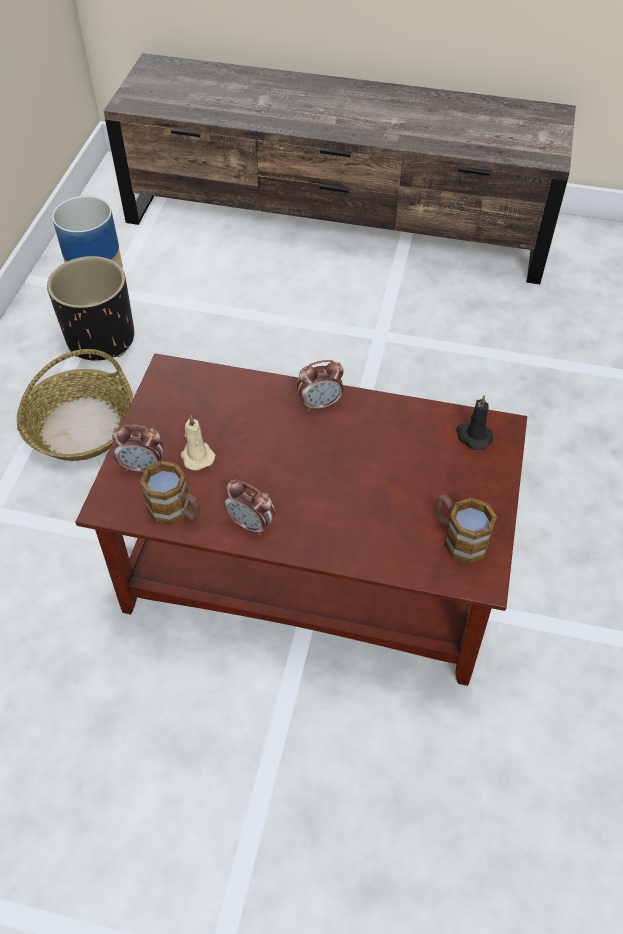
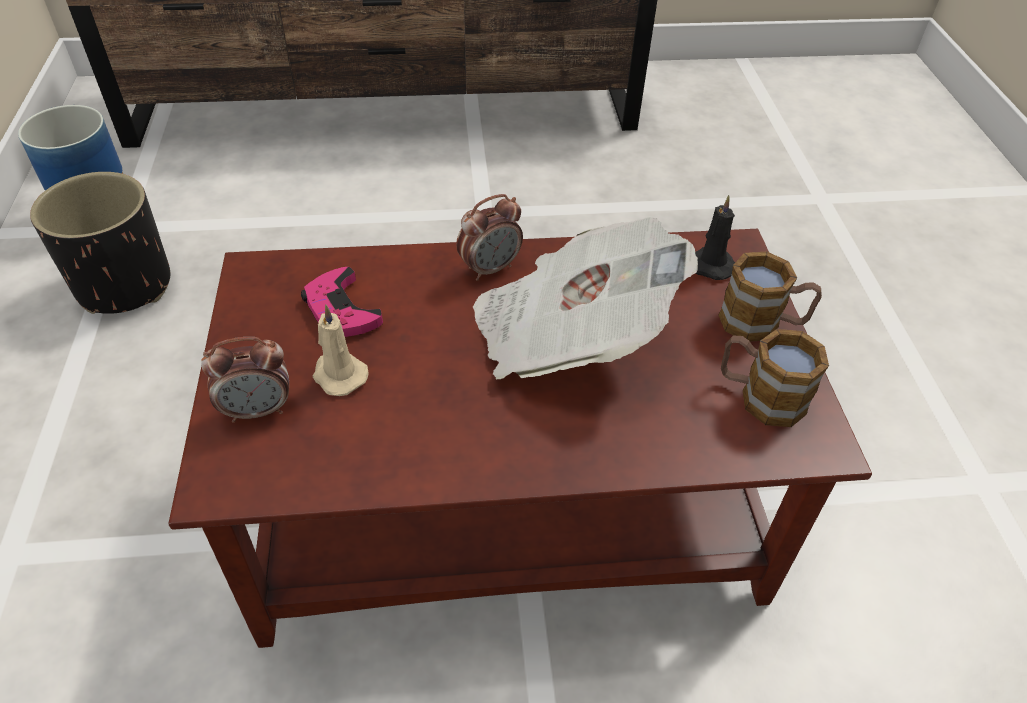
camera: 20 degrees left, 5 degrees down
(81, 426) = (124, 400): basket -> none
(176, 511) = (335, 463): mug -> mug (762, 323)
(213, 412) = (341, 310): none -> pink game controller
(251, 524) = (460, 452): alarm clock -> none
(352, 465) = (569, 335): none -> newspaper

